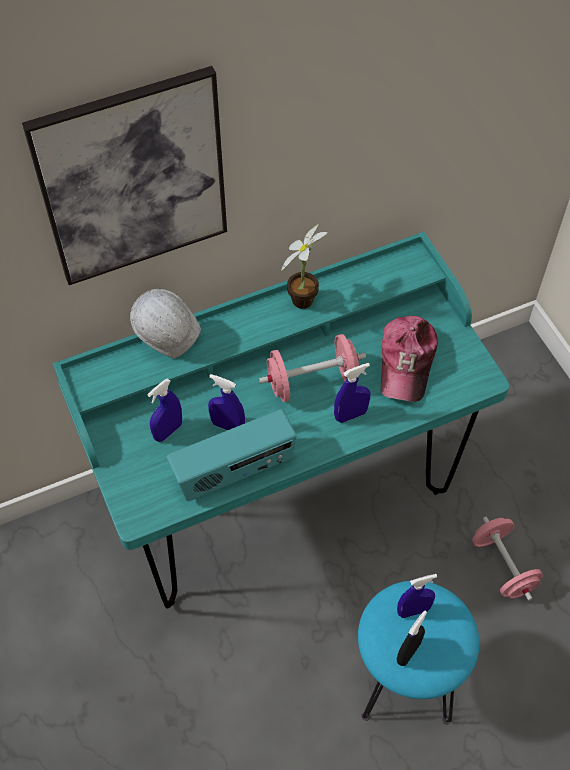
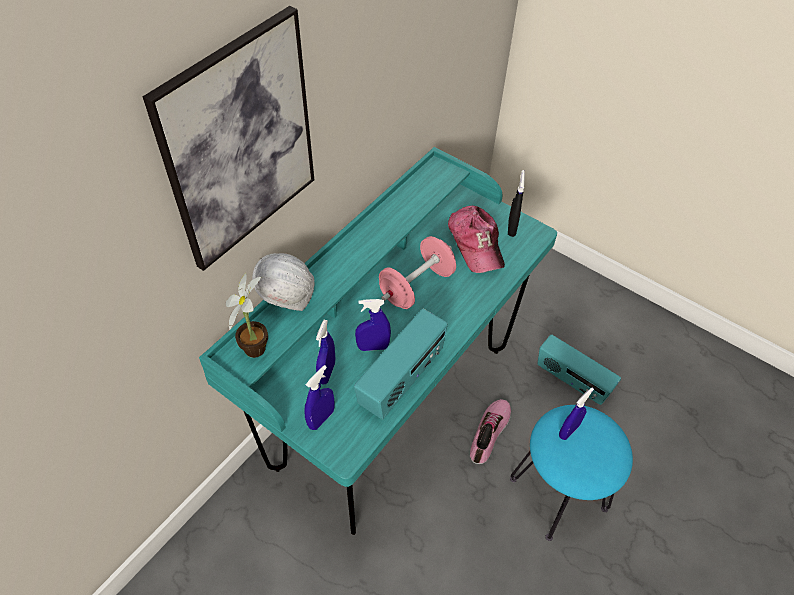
camera: 30 degrees left, 5 degrees down
(305, 297) = (377, 224): potted plant -> potted plant (256, 345)
(350, 415) = (461, 298): blue spray bottle -> blue spray bottle (321, 418)
(371, 578) = (490, 433): none -> shoe
(408, 652) = (585, 463): black spray bottle -> black spray bottle (512, 228)
(503, 566) = (571, 381): pink dumbbell -> radio

